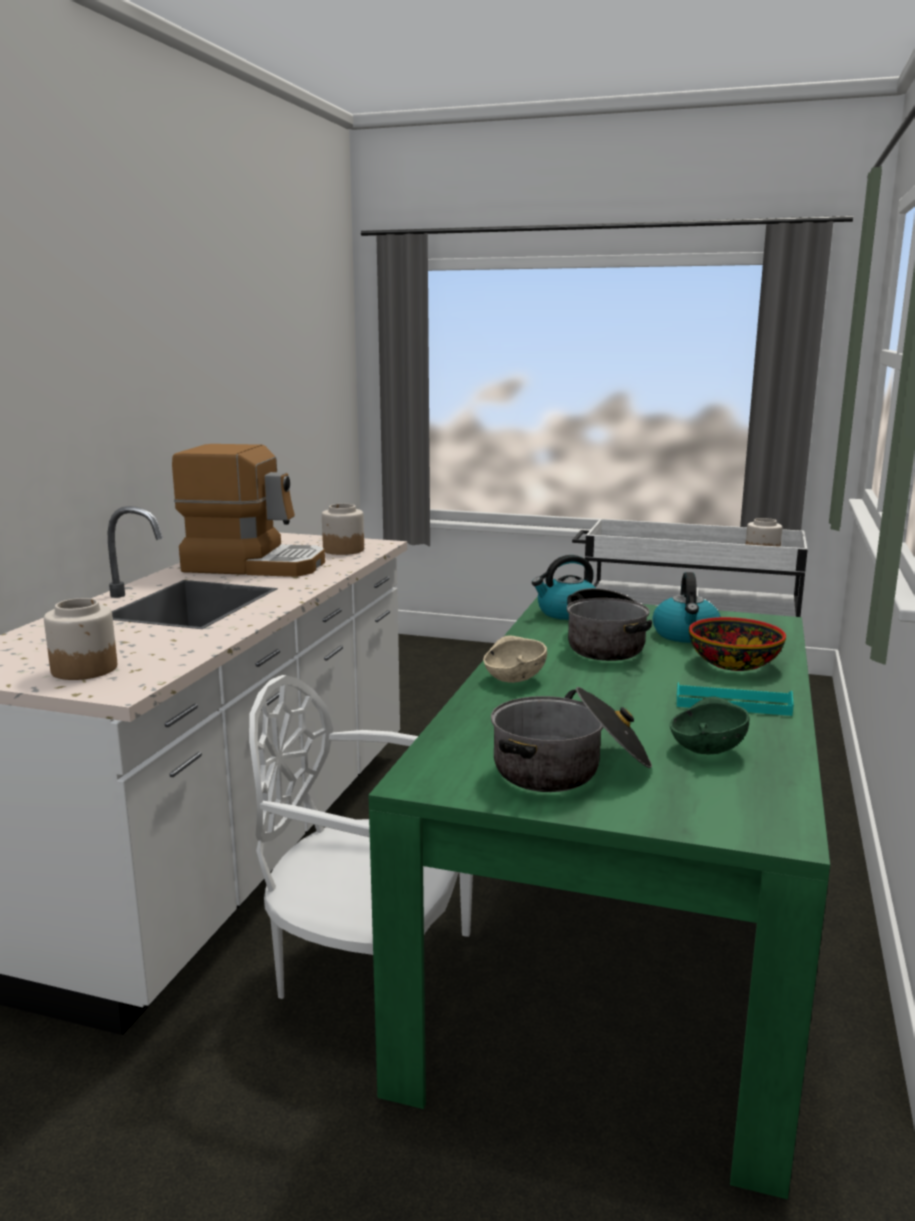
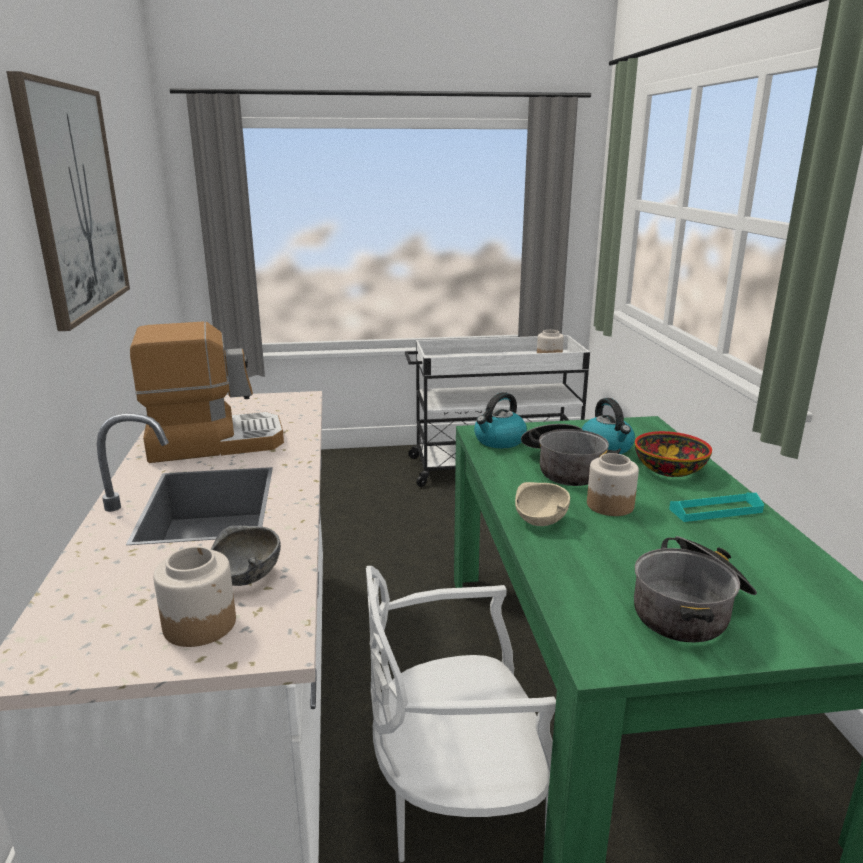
camera: 25 degrees left, 5 degrees up
(154, 650) = (245, 577): none -> grey bowl
(187, 329) = (74, 201): none -> picture
(343, 550) = (278, 409): jar -> jar (609, 505)
(706, 750) = (753, 561): green bowl -> none

